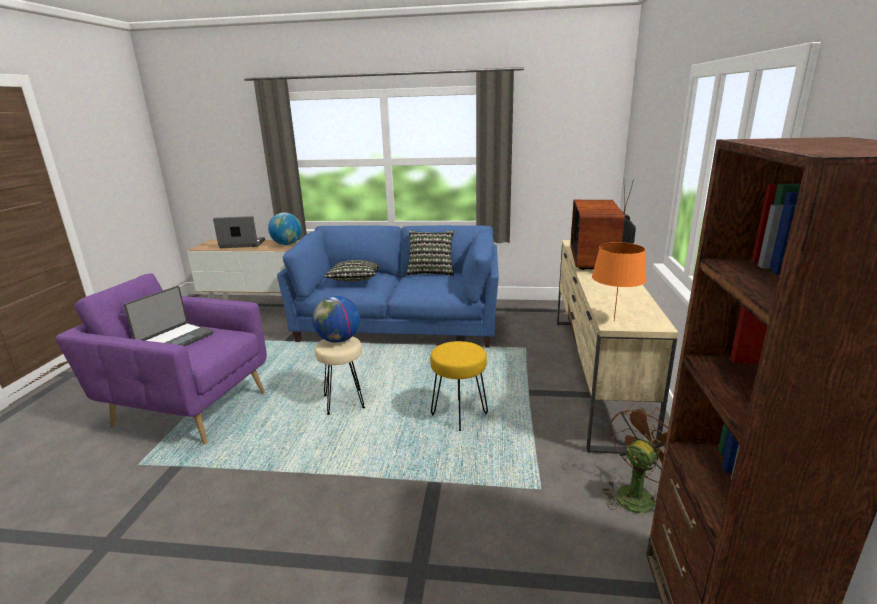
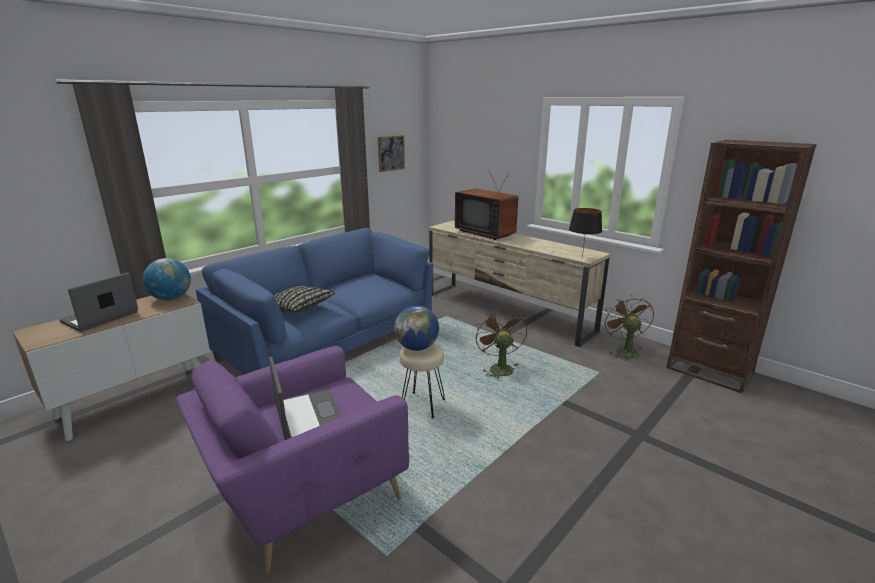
camera: 55 degrees left, 0 degrees up
(431, 272) = (343, 281): pillow -> none
(458, 415) = (499, 367): yellow stool -> brown fan
(560, 147) = (390, 153): none -> picture
(614, 321) = (582, 258): orange table lamp -> black table lamp

